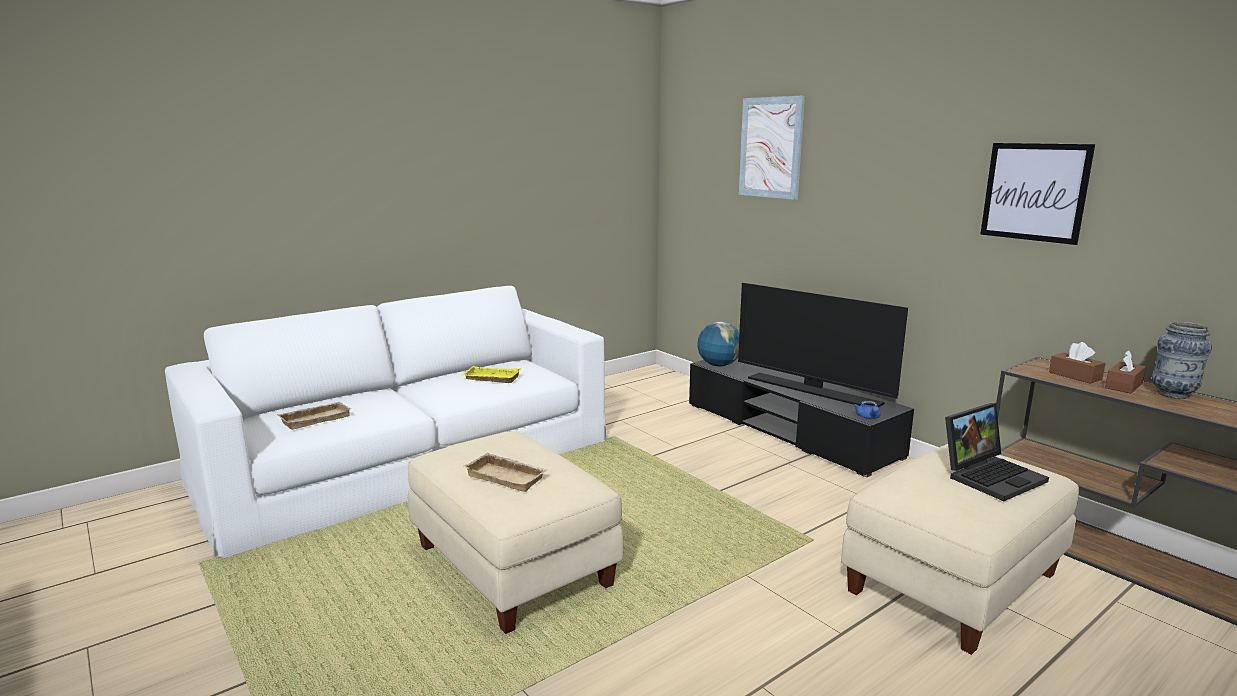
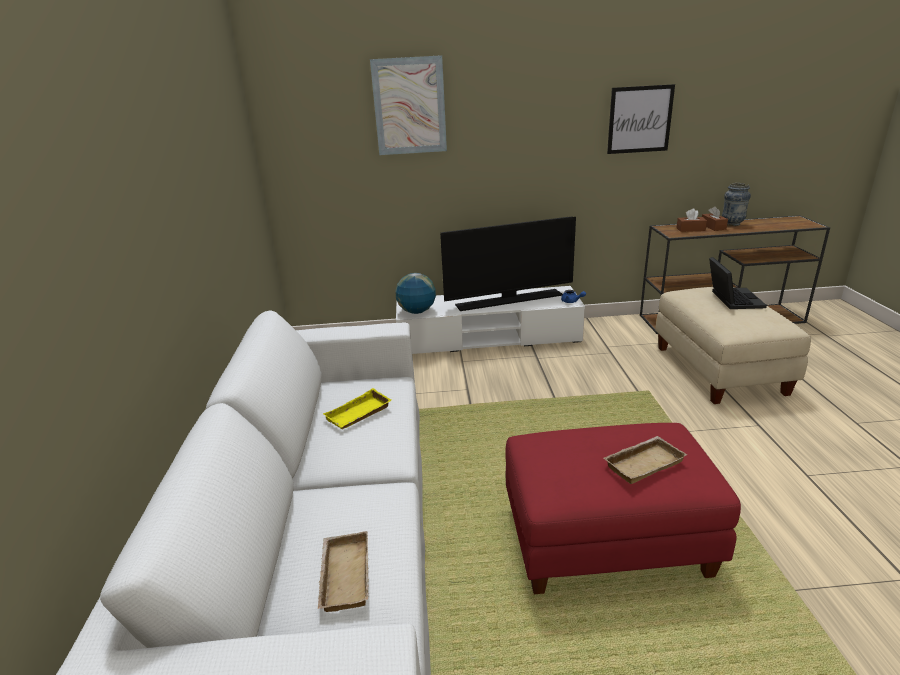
camera: 55 degrees left, 10 degrees up
(515, 566) = (606, 539): beige ottoman -> red ottoman
(788, 430) = (488, 338): black tv stand -> white tv stand

